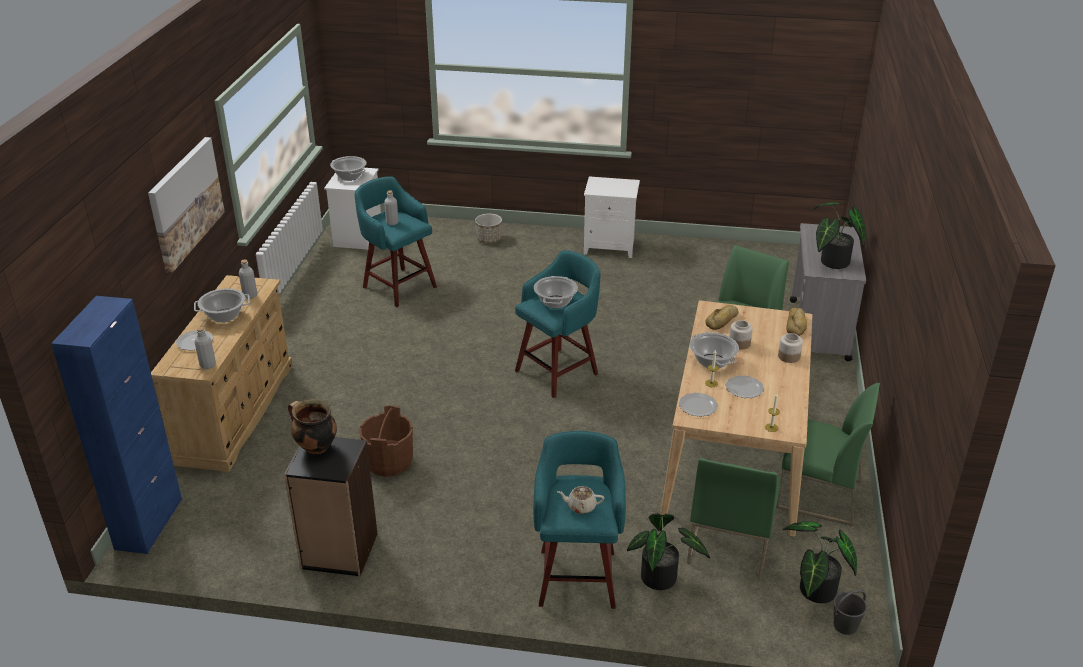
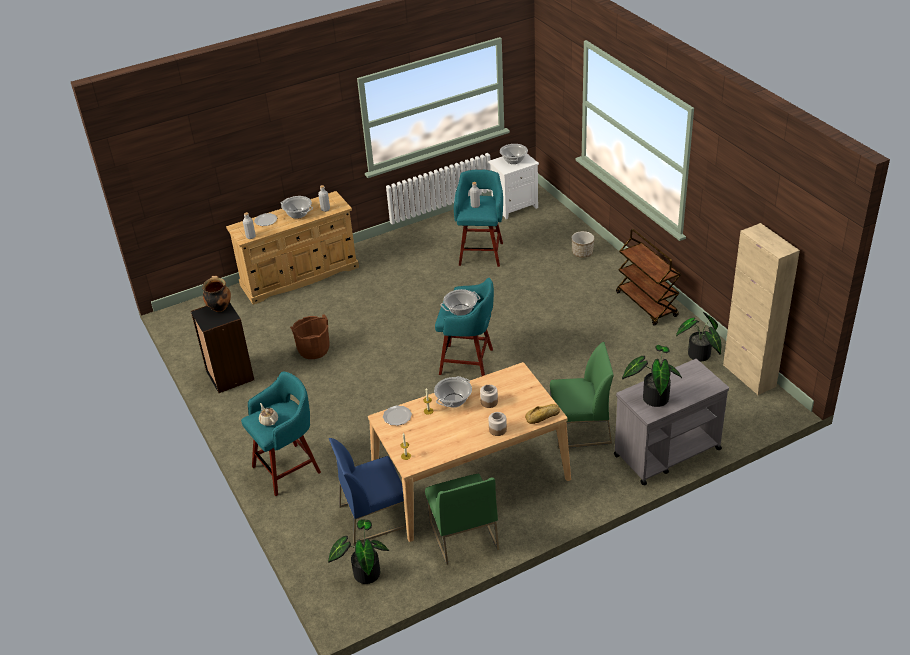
camera: 55 degrees right, 5 degrees up
(149, 524) = (193, 307): blue cabinet -> none
(185, 202) = (300, 136): picture -> none
(610, 246) = (647, 304): white nightstand -> brown cart
(662, 580) = (315, 503): potted plant -> potted plant (699, 356)
(723, 320) = (509, 383): bread -> none
(729, 543) = (374, 515): green chair -> blue chair
(743, 388) = (437, 426): plate -> none
(766, 250) = (749, 376): none -> beige cabinet
(844, 626) = (345, 599): grey bucket -> none

